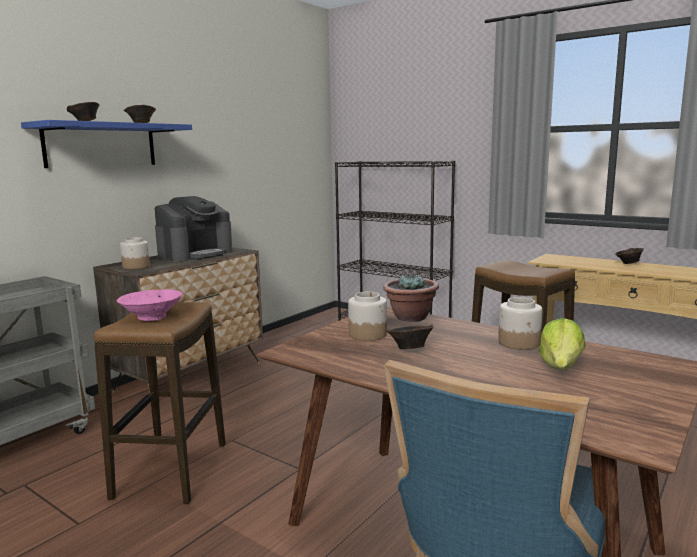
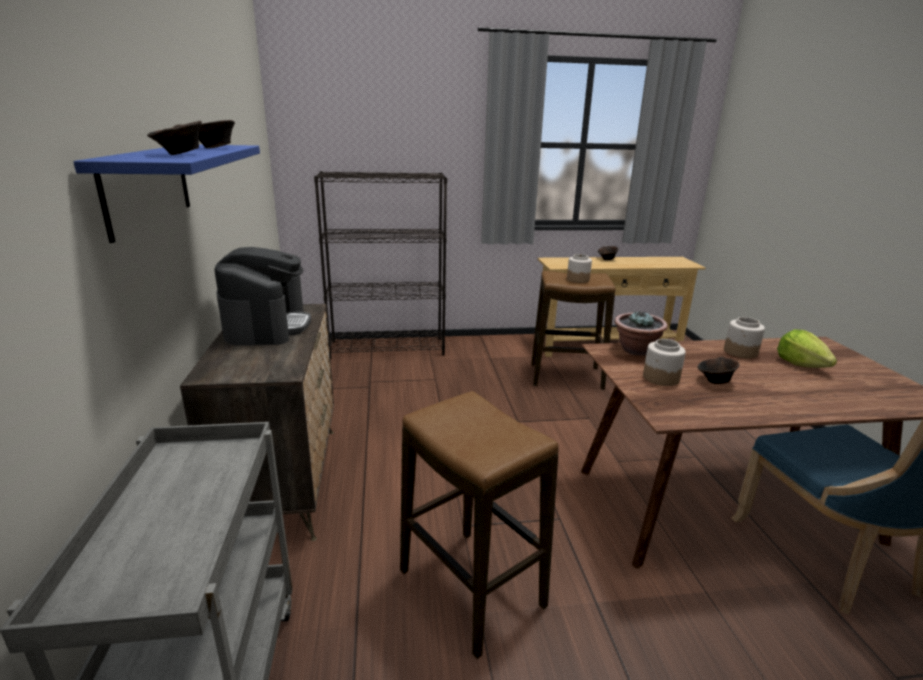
camera: 45 degrees left, 10 degrees up
(136, 266) = (252, 367): jar -> jar (578, 279)
(153, 317) = (481, 431): pink bowl -> none

